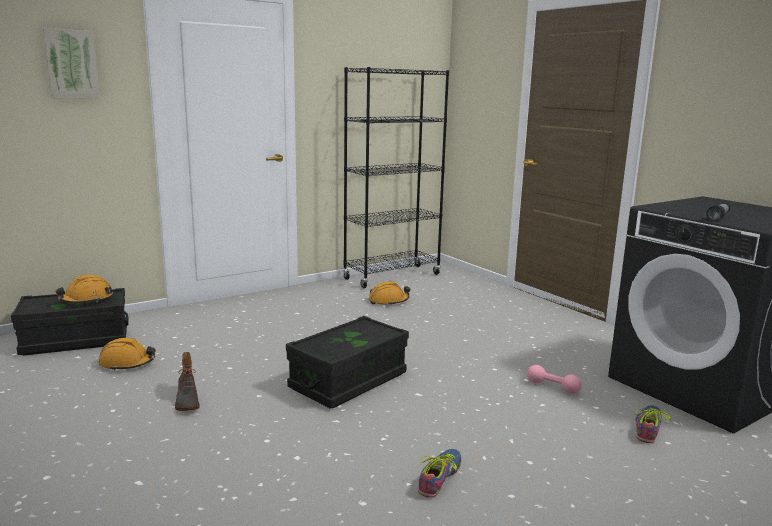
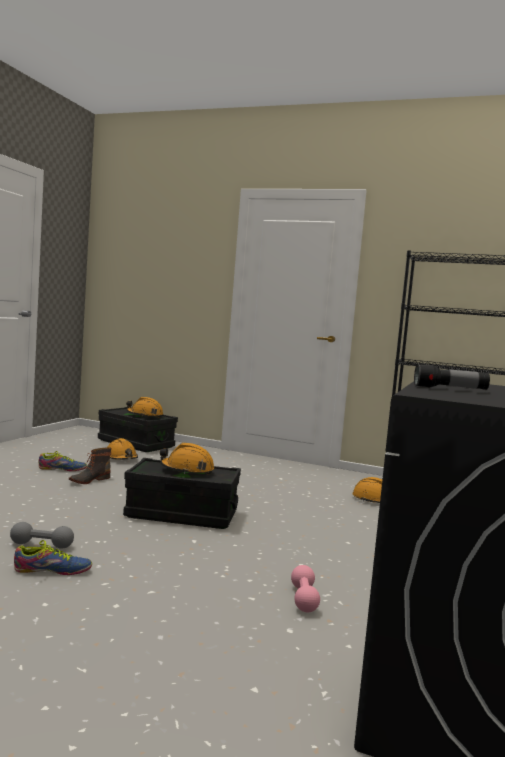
camera: 55 degrees right, 10 degrees down
(71, 64) = (187, 253): picture -> none
(349, 336) = (187, 470): none -> orange hard hat
(371, 471) = (41, 545): none -> grey dumbbell
(647, 428) = (277, 671): shoe -> shoe (62, 469)

